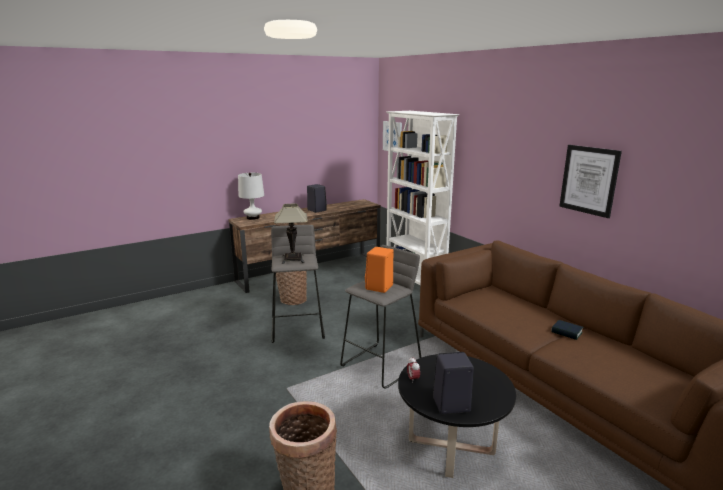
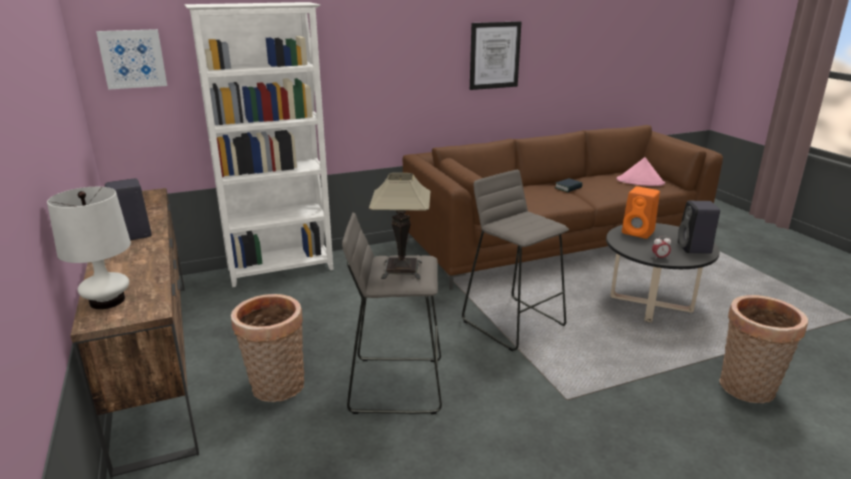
camera: 80 degrees left, 5 degrees up
(379, 287) = (528, 223): orange speaker -> orange speaker (639, 232)
(646, 380) = (640, 182): none -> pink hat

